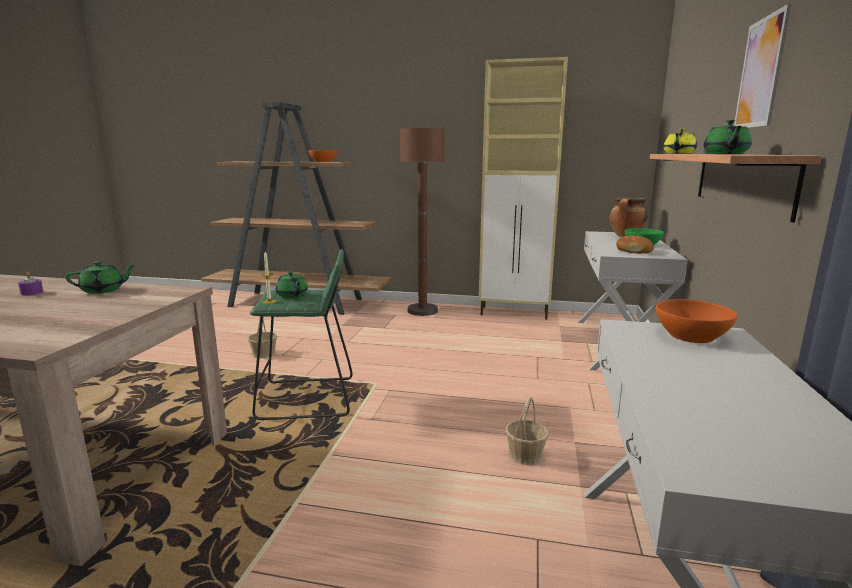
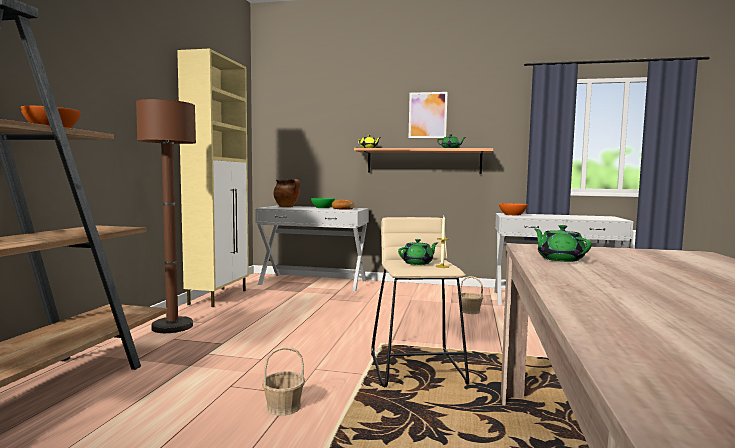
camera: 90 degrees left, 10 degrees down
(32, 293) = (610, 275): purple candle -> none
(307, 399) = (418, 368): green stool -> beige stool

